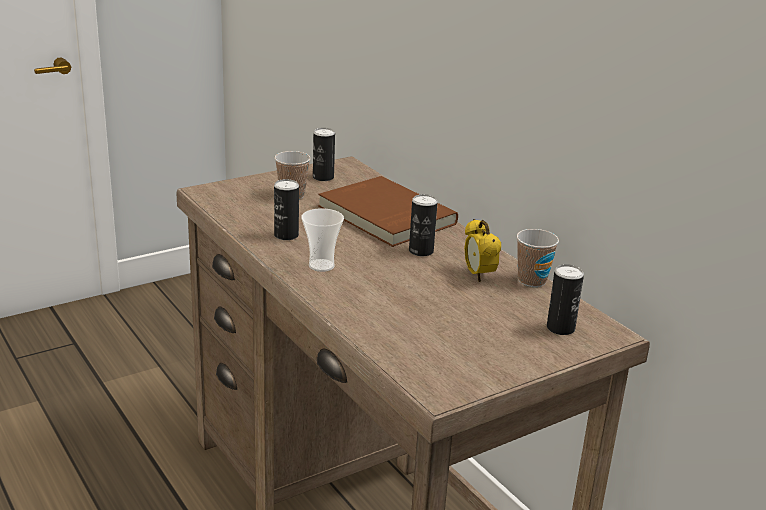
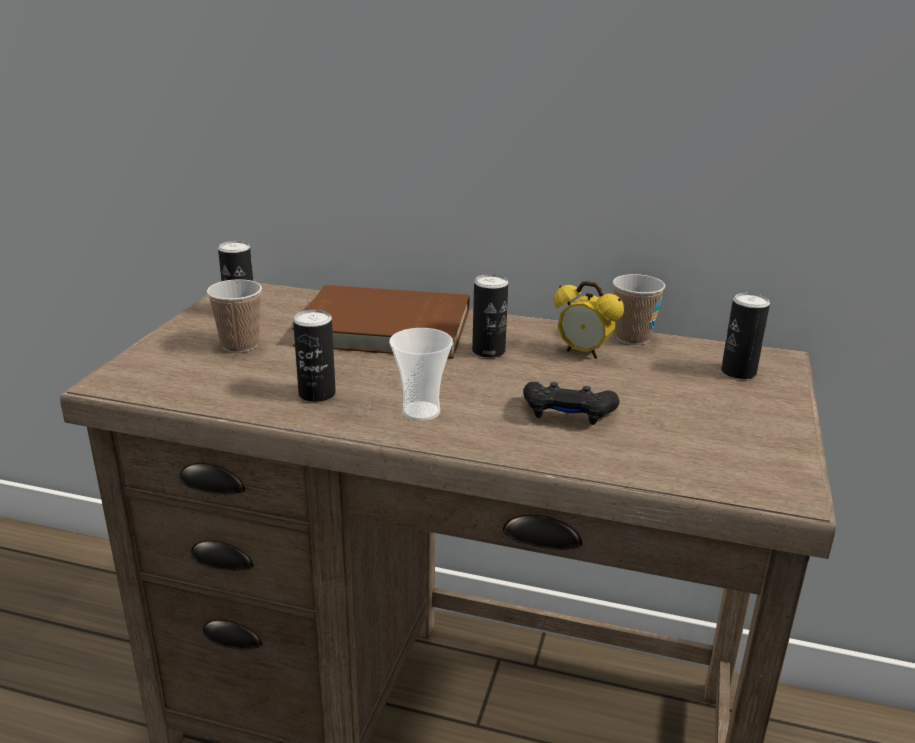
camera: 40 degrees left, 0 degrees up
(397, 301) = (567, 414): none -> black game controller

